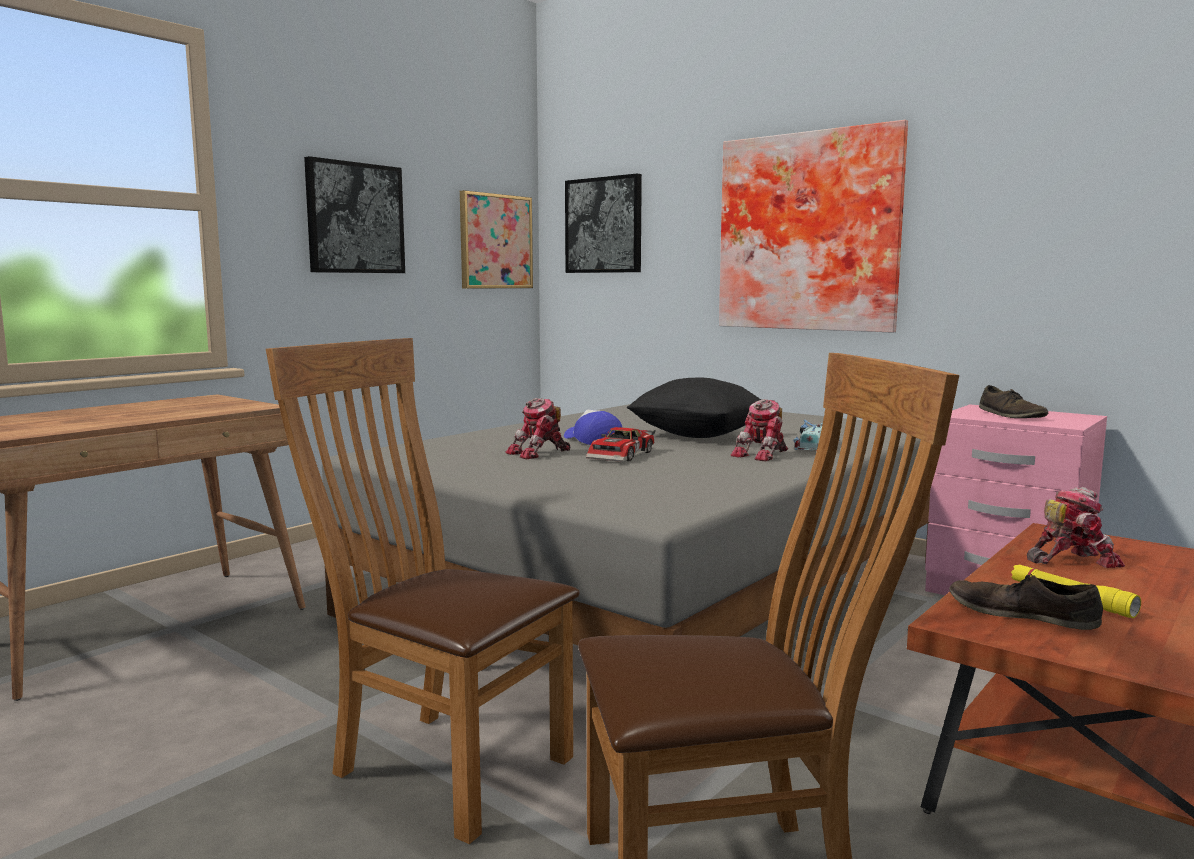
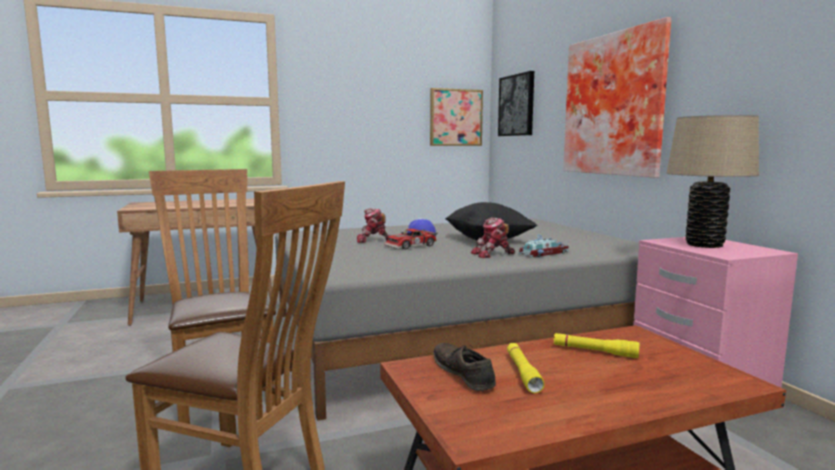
camera: 30 degrees right, 0 degrees up
(355, 218) = (359, 106): picture -> none
(1011, 415) = (704, 245): brown shoe -> beige table lamp
(1071, 560) = (594, 351): toy robot -> yellow flashlight

